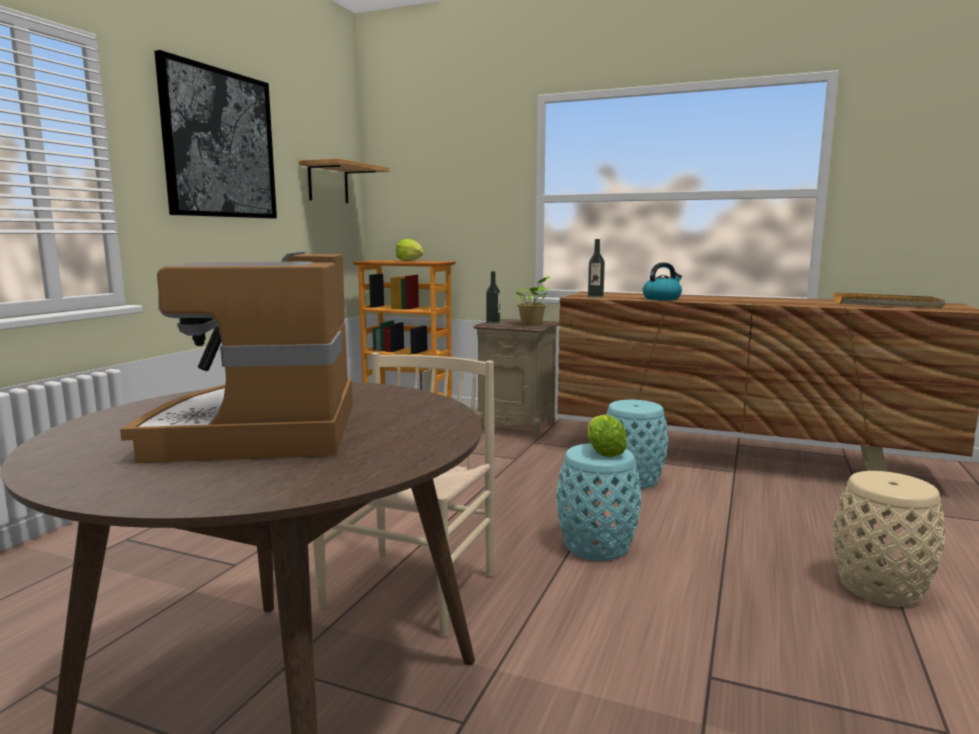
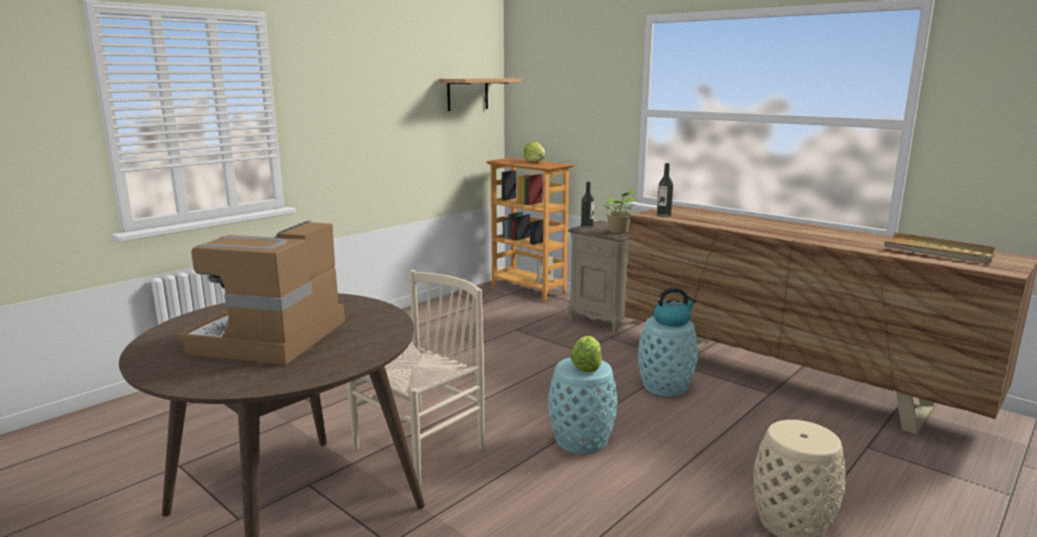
camera: 20 degrees right, 5 degrees up
(219, 144) = (364, 76): picture -> none
(662, 299) = (721, 223): kettle -> kettle (672, 321)

